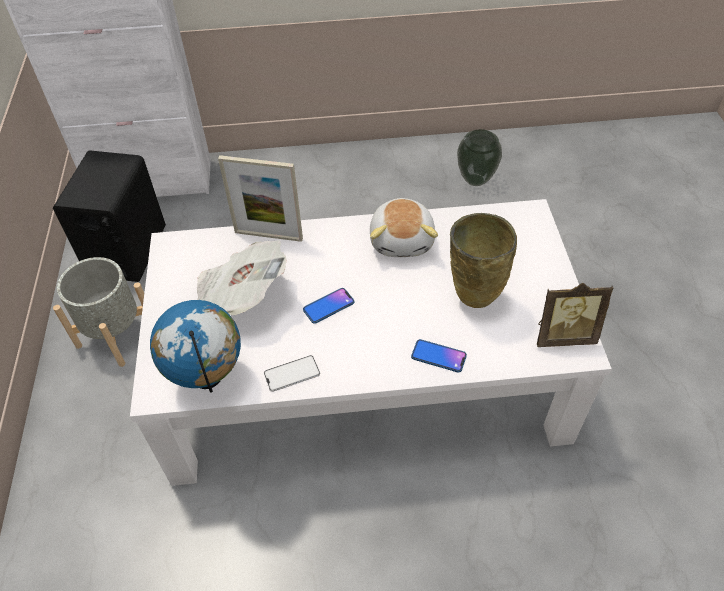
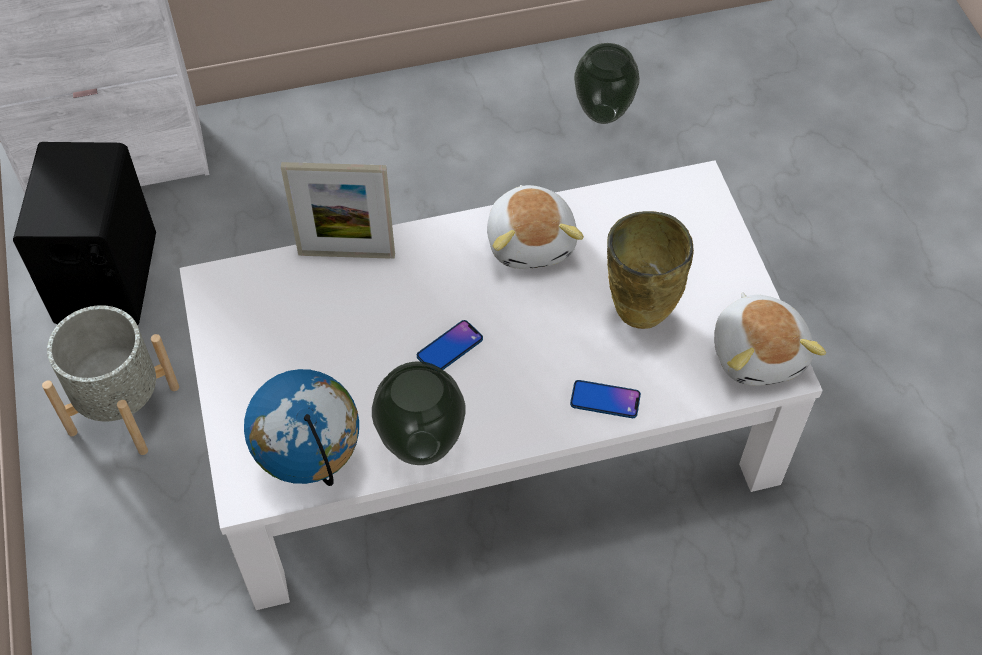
camera: 10 degrees left, 5 degrees up
(240, 296) = (328, 347): newspaper -> none
(292, 374) = (420, 446): phone -> vase
(563, 335) = (758, 353): picture frame -> plush toy

